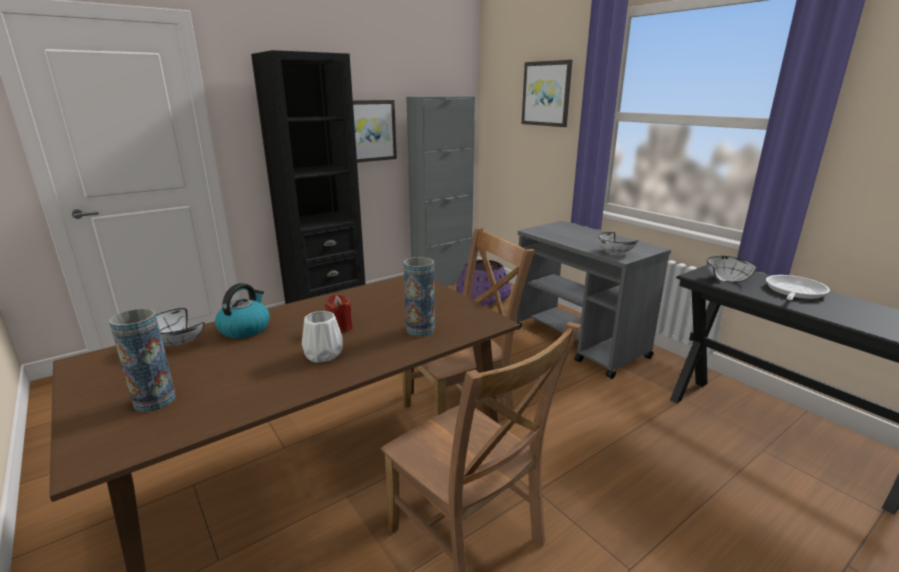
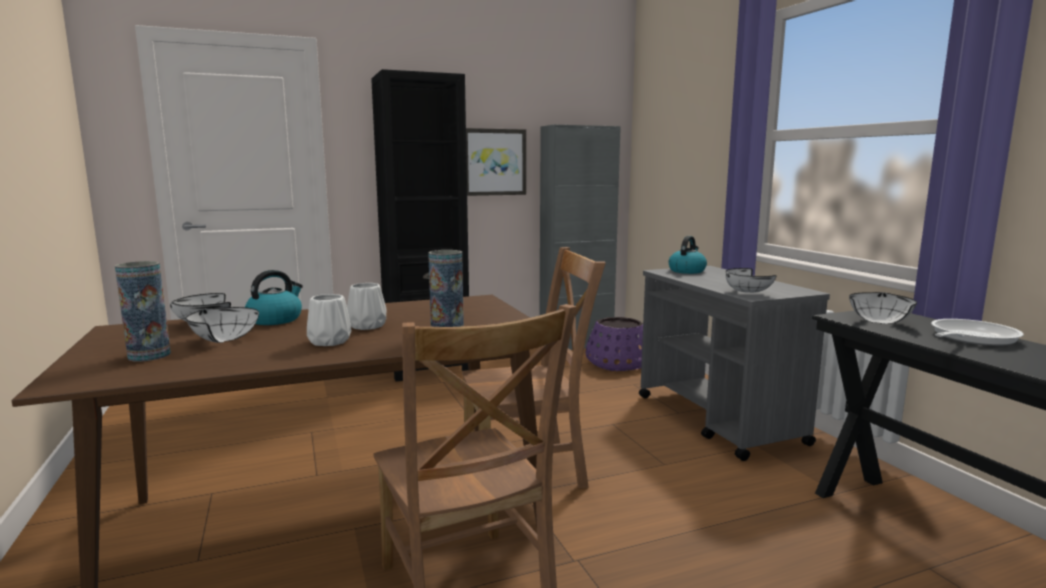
camera: 15 degrees right, 10 degrees down
(212, 366) = (220, 340): none -> white bowl
(340, 328) = (366, 326): red candle -> white vase
(546, 94) = (699, 118): picture -> none
(551, 229) = (687, 271): none -> kettle

